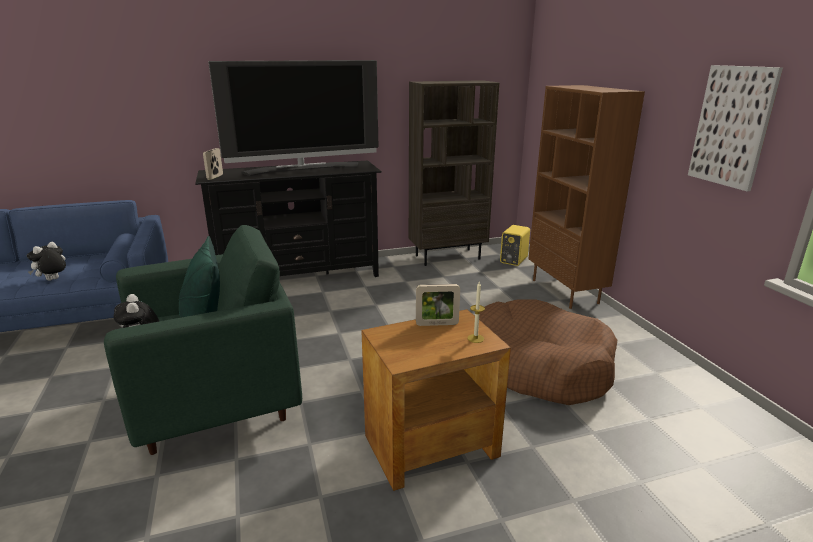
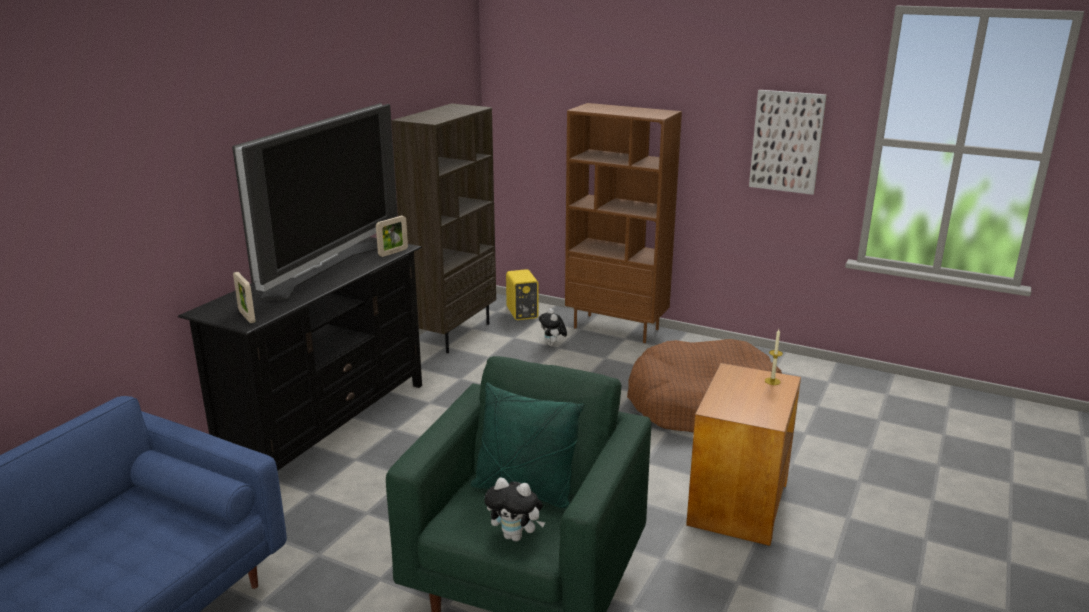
camera: 45 degrees left, 0 degrees up
(53, 280) = (131, 566): plush toy -> plush toy (553, 345)
(437, 324) = (729, 383): picture frame -> picture frame (393, 252)

